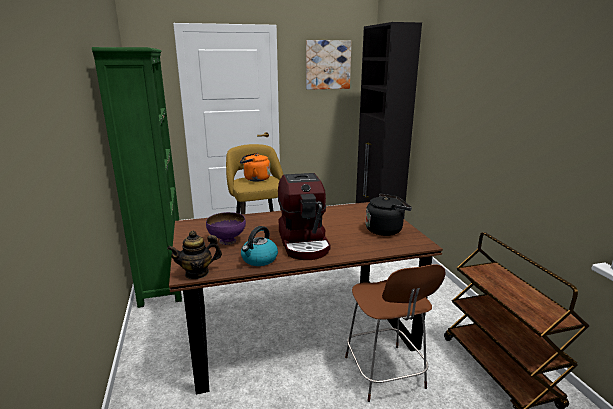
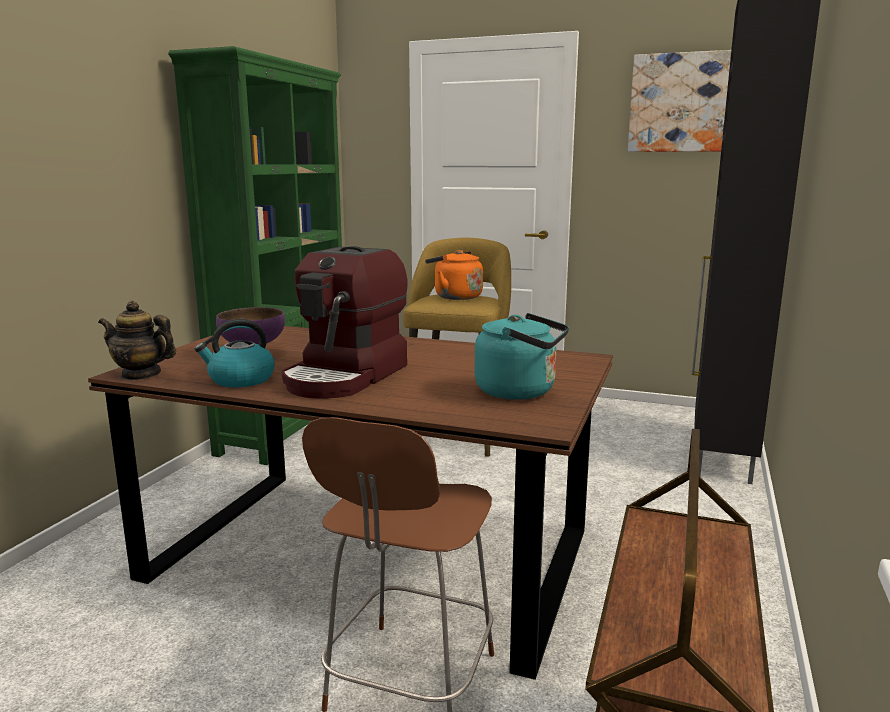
camera: 35 degrees right, 5 degrees down
(386, 230) = (520, 391): black kettle -> turquoise kettle

